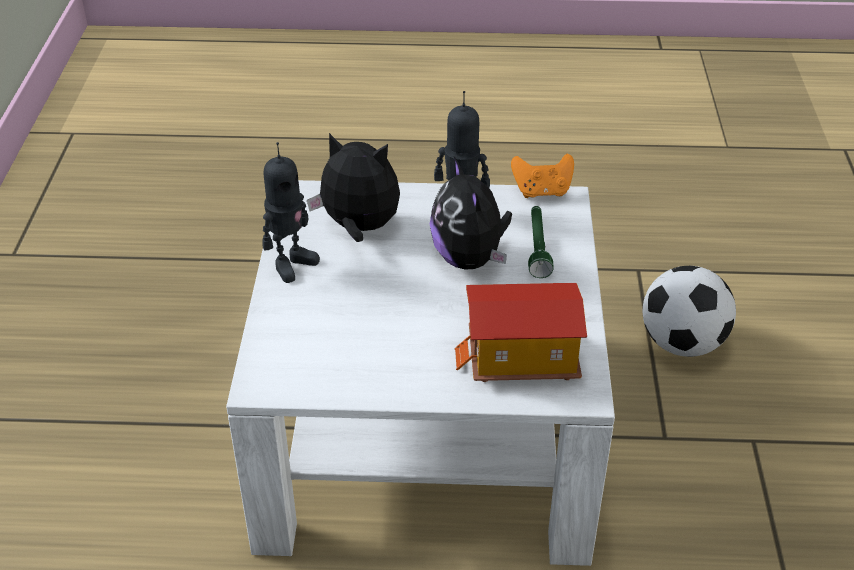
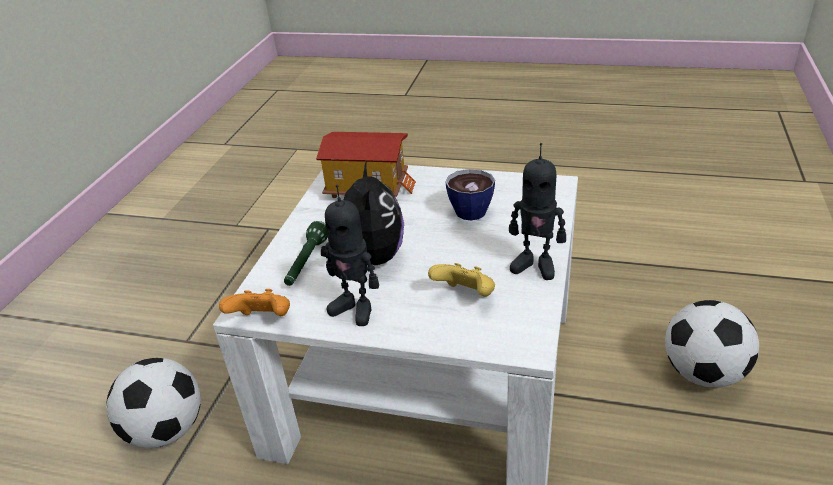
camera: 165 degrees left, 5 degrees down
(100, 470) = (703, 373): none -> football
(291, 264) = (535, 265): toy robot -> toy robot turned 120 degrees counterclockwise
(359, 228) = (465, 296): plush toy -> yellow game controller
(369, 335) = (472, 208): none -> cup

